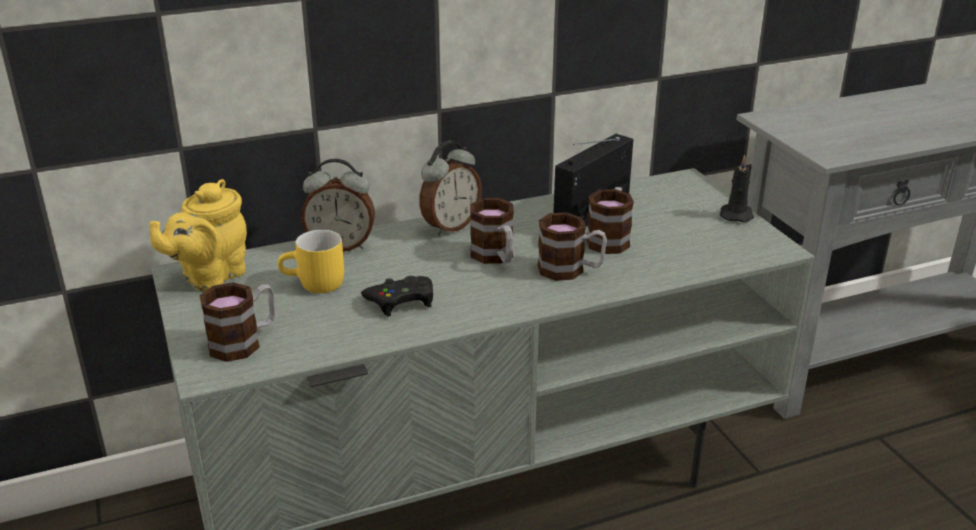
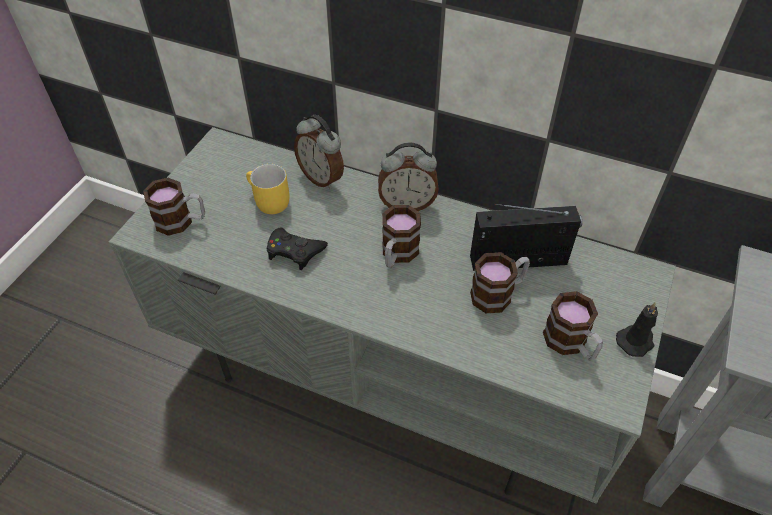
camera: 45 degrees right, 20 degrees up
(210, 277) = (227, 156): yellow teapot -> none
(570, 270) = (429, 303): mug -> mug (570, 344)

